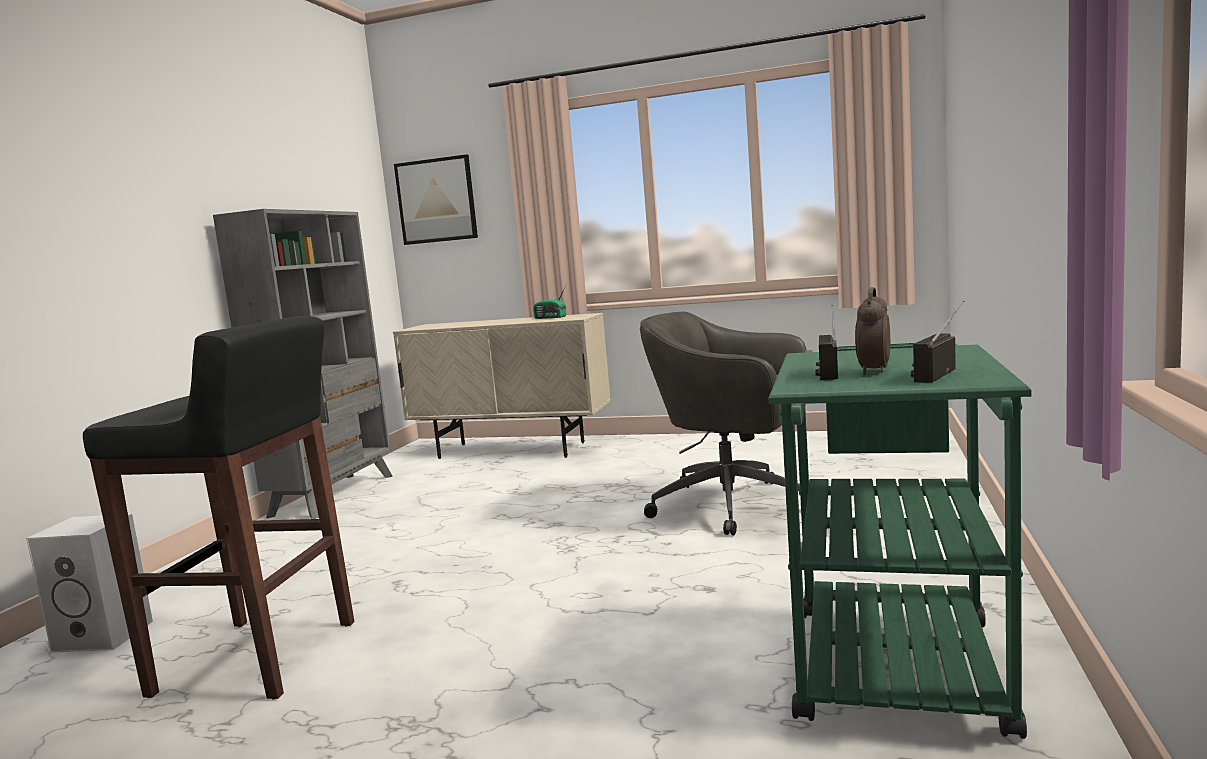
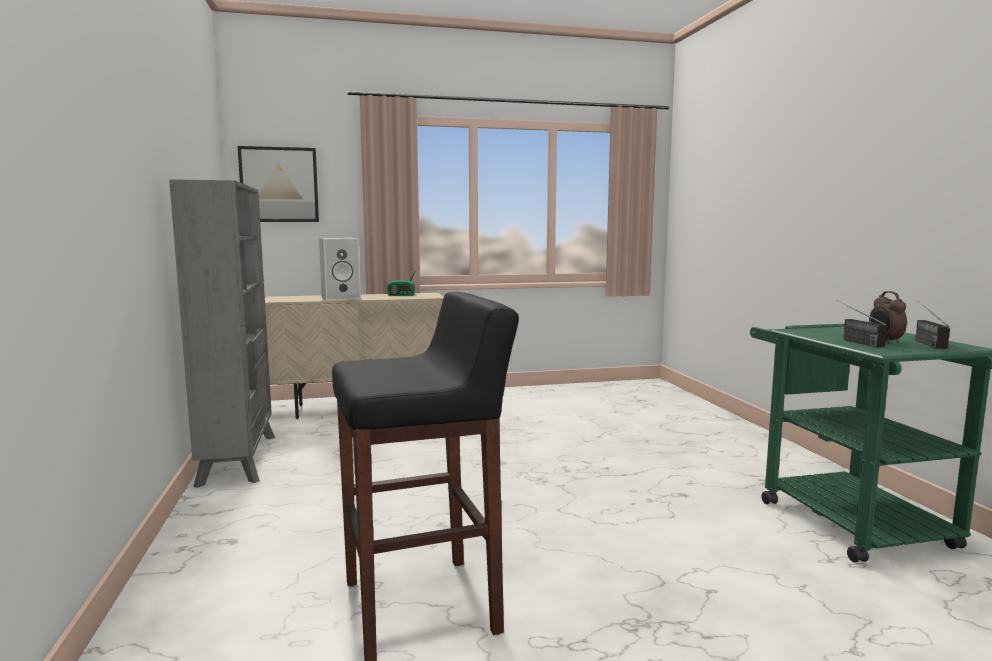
camera: 30 degrees left, 0 degrees up
(106, 635) = (206, 623): white speaker -> white speaker (341, 297)
(735, 506) = (609, 437): grey office chair -> none

